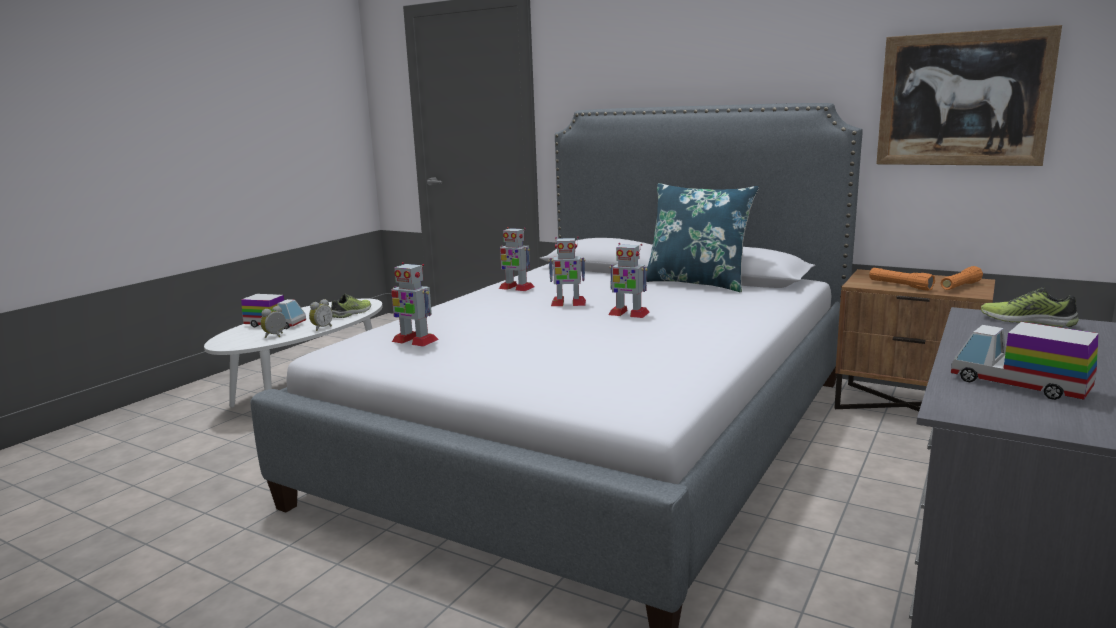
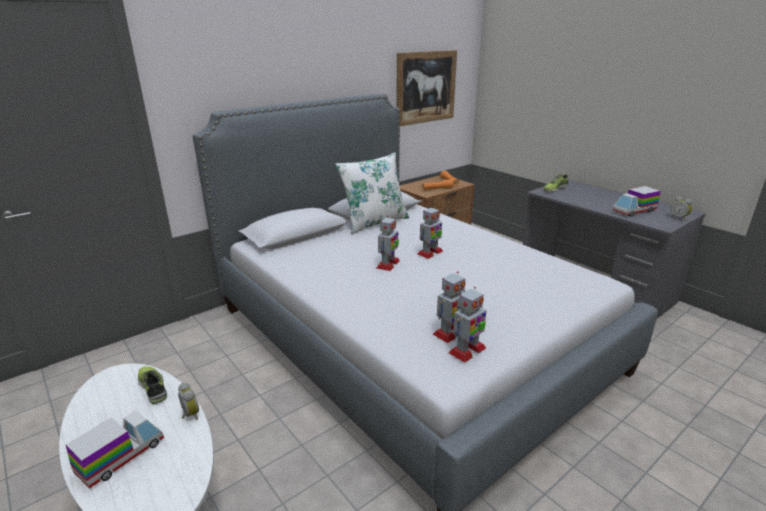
camera: 70 degrees left, 10 degrees up
(276, 336) = (179, 456): alarm clock -> alarm clock (679, 218)
(516, 288) = (317, 274): toy robot -> toy robot (467, 351)
(697, 283) = (374, 222): blue pillow -> white pillow

